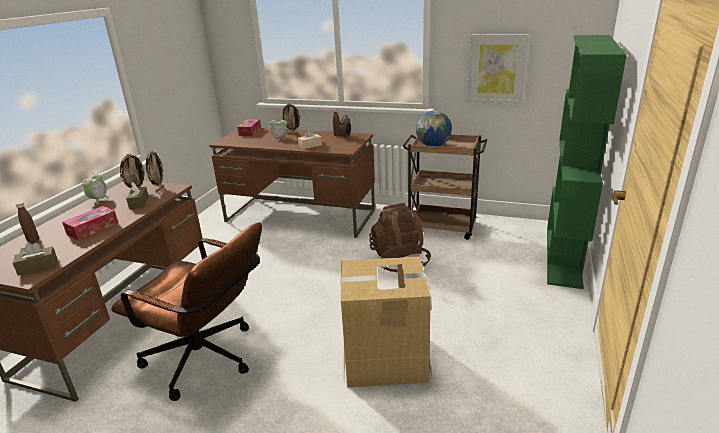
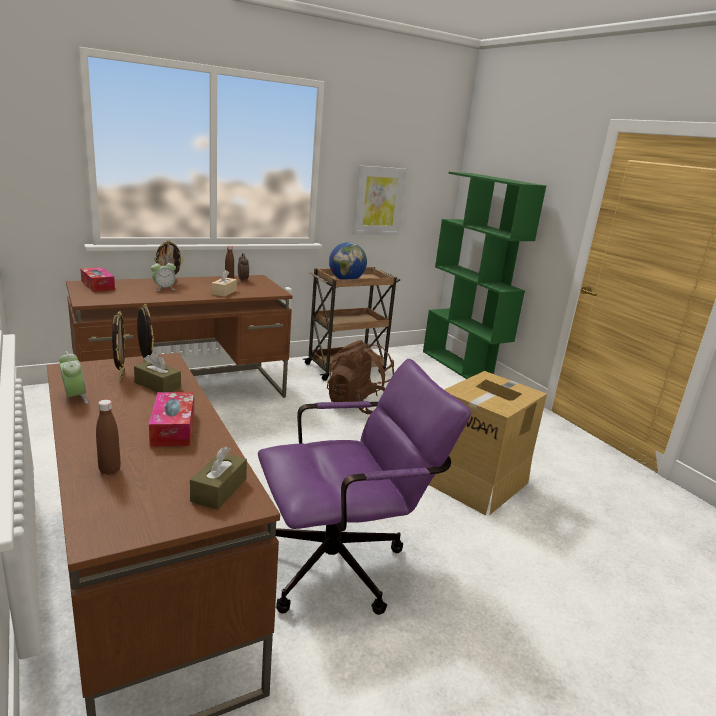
camera: 50 degrees left, 5 degrees down
(208, 361) = (344, 563): brown office chair -> purple office chair

